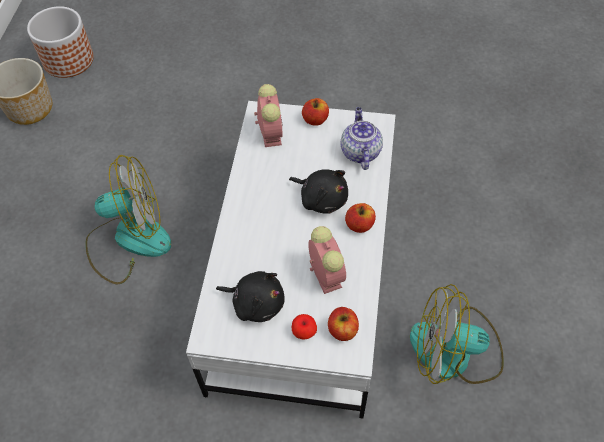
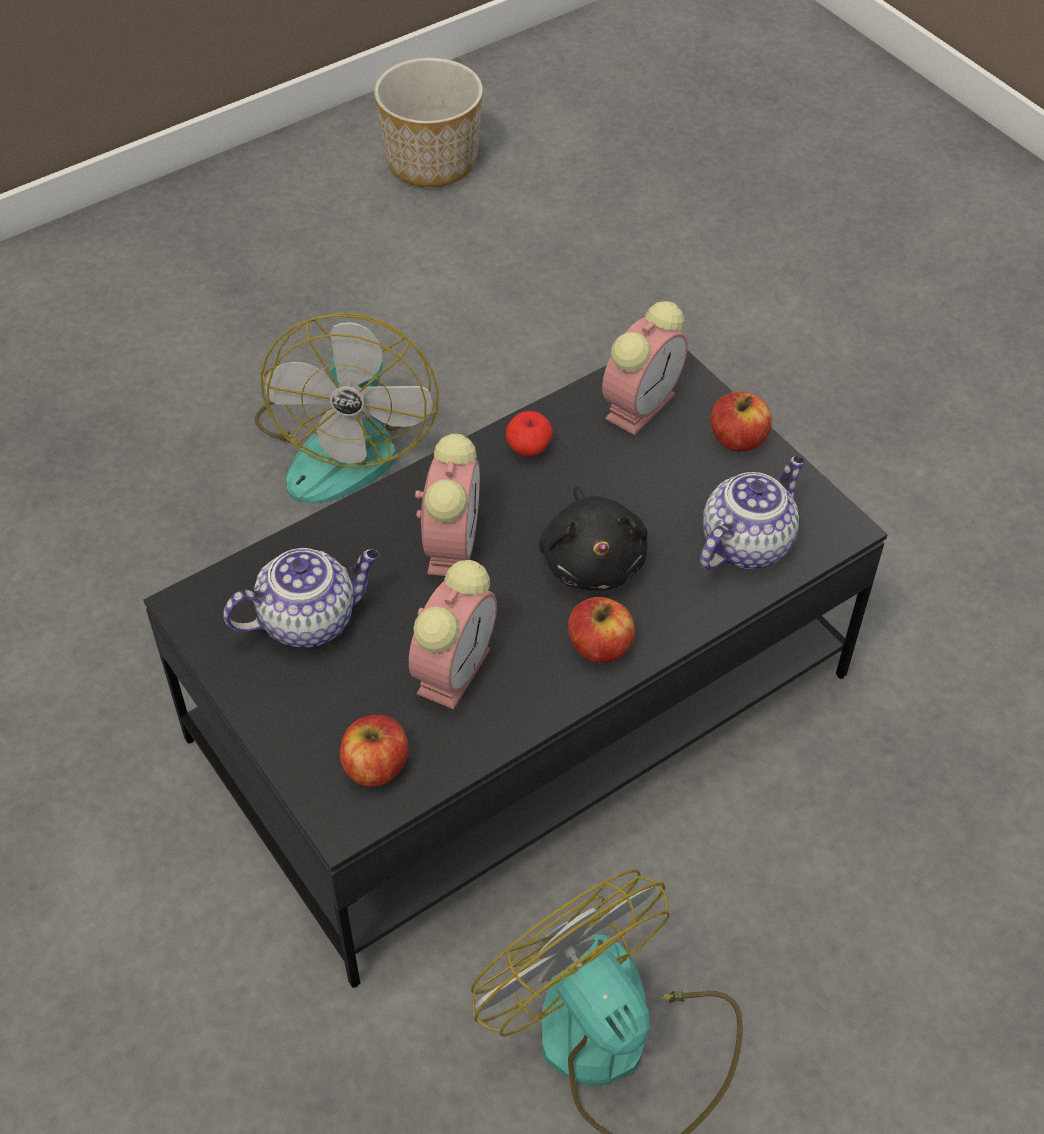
camera: 45 degrees right, 5 degrees down
(68, 60) = (563, 129): planter -> none
(128, 240) = (345, 442): fan -> fan turned 60 degrees clockwise
(256, 303) = (309, 619): black plush toy -> teapot
(269, 233) = (451, 543): none -> alarm clock
(303, 277) = (520, 706): white coffee table -> black coffee table
(304, 332) = (320, 718): apple -> apple (529, 449)

